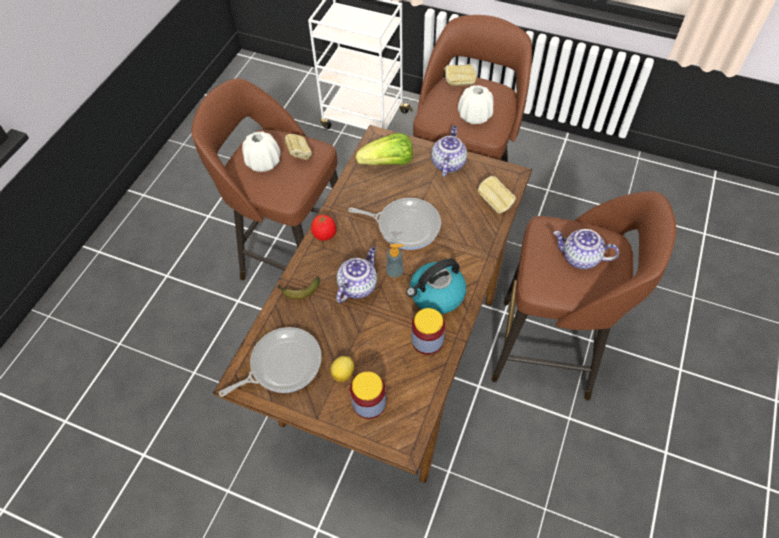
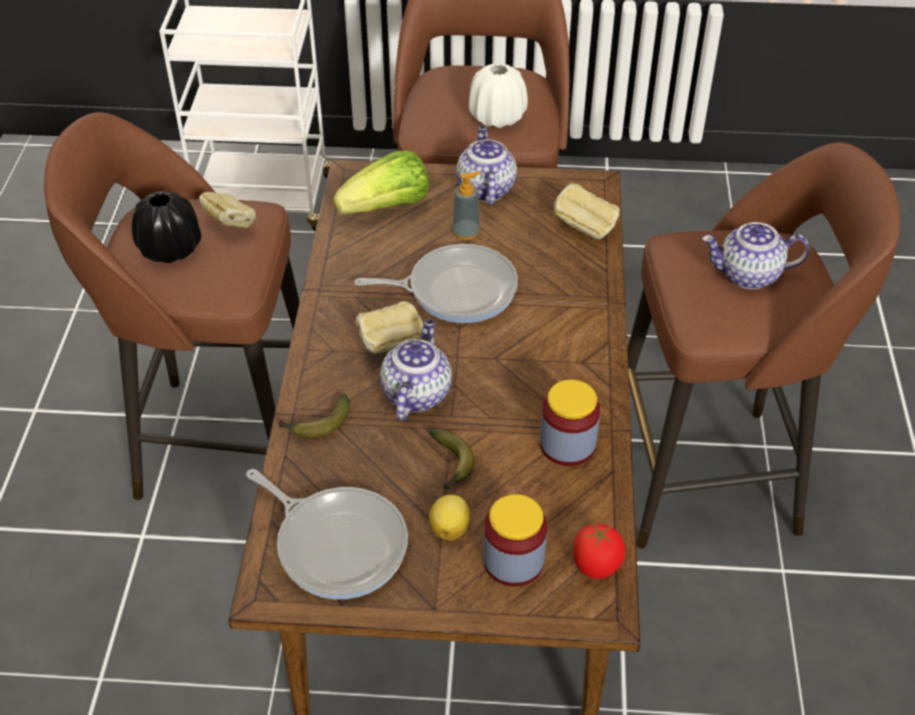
camera: 20 degrees left, 10 degrees down
(263, 163) = (170, 249): white vase -> black vase
(282, 365) = (337, 543): frying pan -> frying pan turned 90 degrees clockwise
(325, 235) = (326, 332): tomato -> tomato (597, 565)
(359, 335) = (451, 465): none -> banana
(395, 272) = (469, 360): soap dispenser -> soap dispenser (466, 232)
(436, 295) = (552, 377): kettle -> none
(459, 83) = (451, 78): bread -> bread (389, 344)

